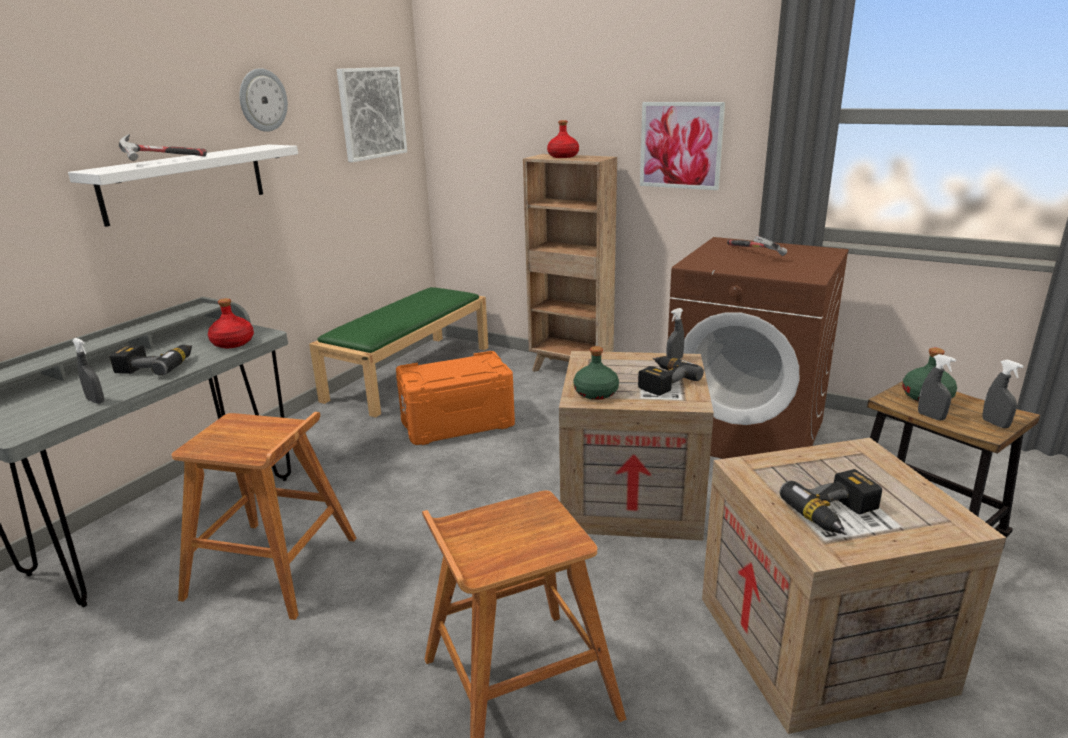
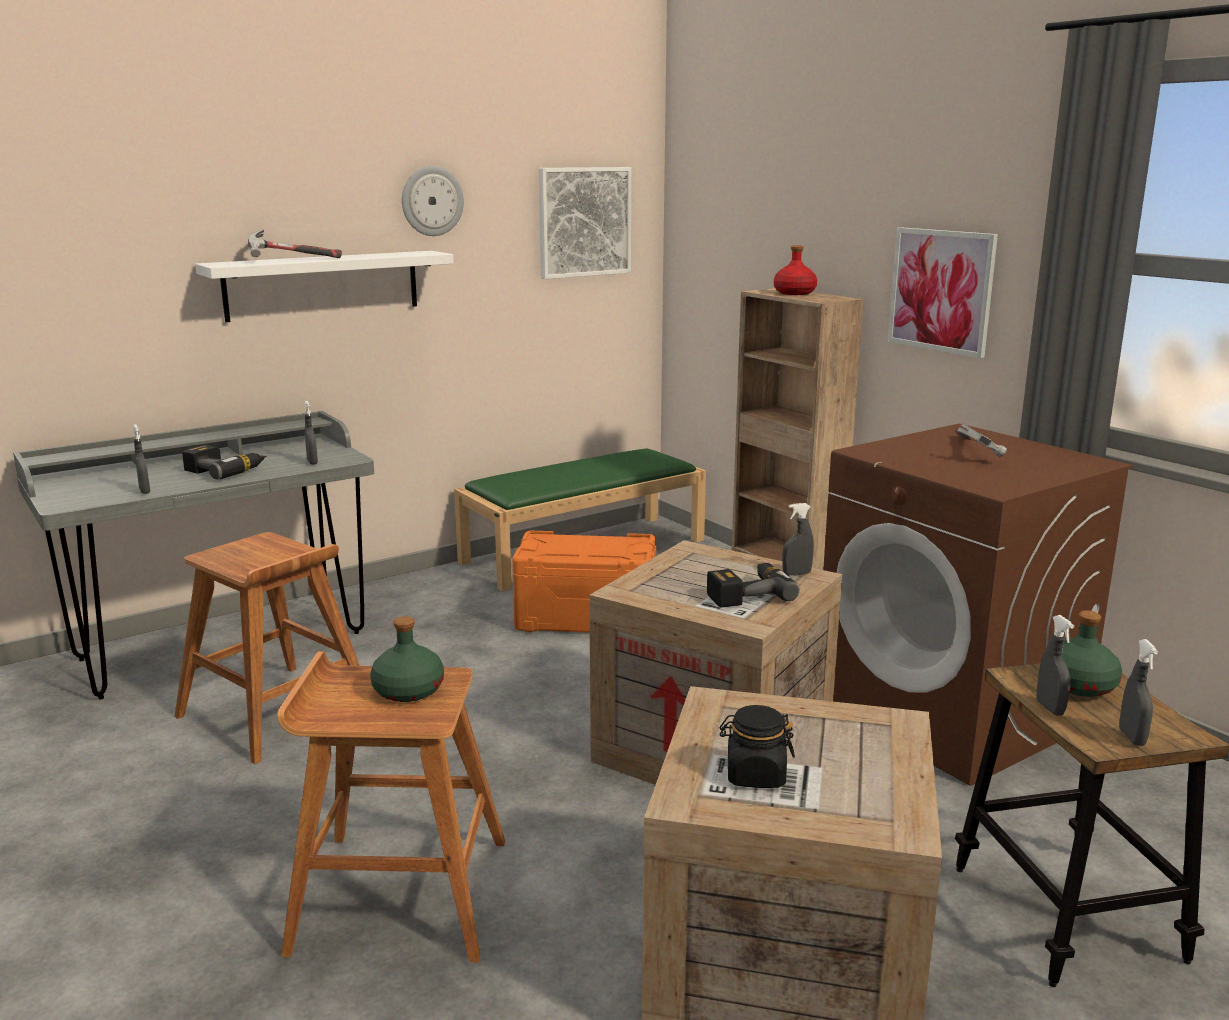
camera: 25 degrees right, 5 degrees down
(233, 343) = (312, 462): red bottle -> grey spray bottle
(595, 393) = (649, 589): green bottle -> green bottle (407, 690)
(837, 515) = (755, 775): power drill -> black jar

